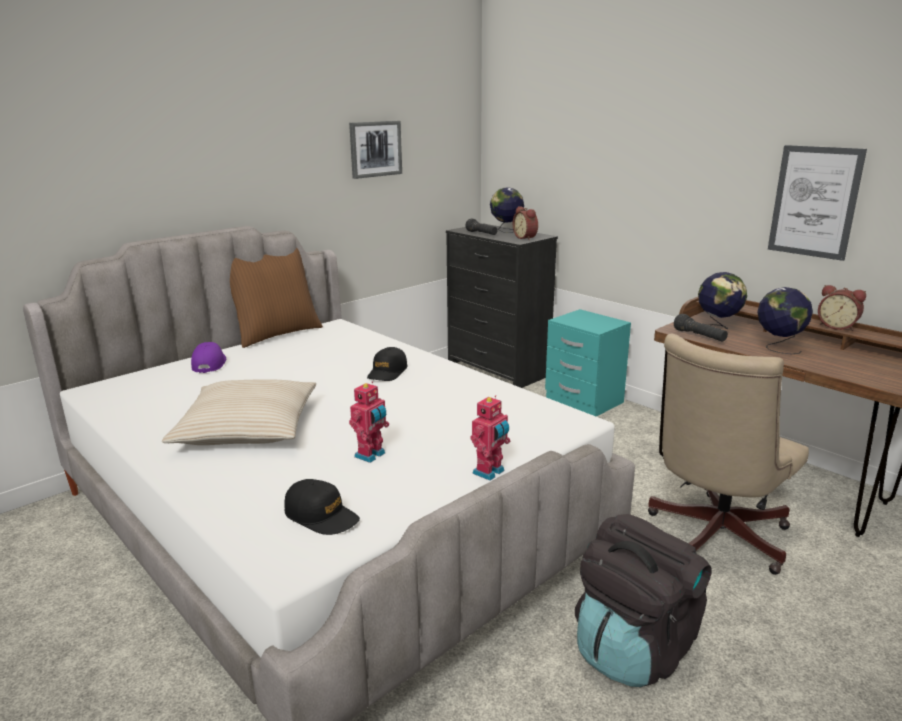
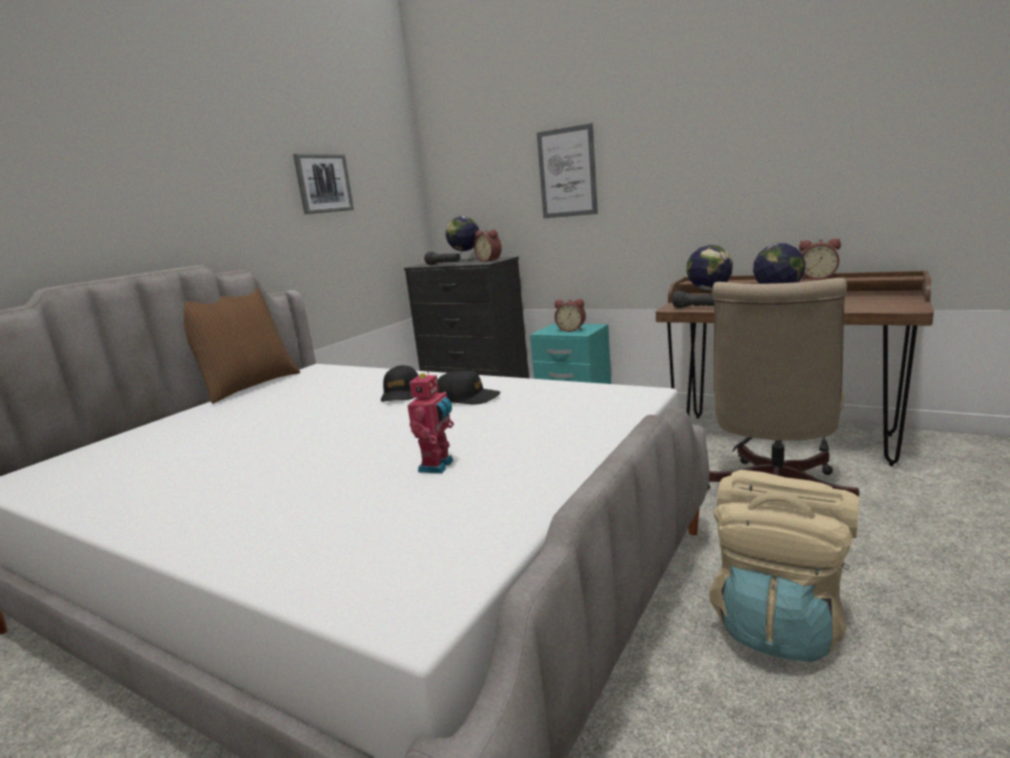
camera: 15 degrees left, 5 degrees down
(209, 364) = (175, 425): purple cap -> none
(247, 428) = (259, 473): beige pillow -> none
(321, 516) = (419, 540): black cap -> black cap (467, 398)
(490, 472) = (591, 452): toy robot -> none
(590, 322) = (571, 330): none -> alarm clock
(634, 648) = (780, 621): black backpack -> beige backpack
(814, 202) = (770, 170): picture -> picture (567, 173)

